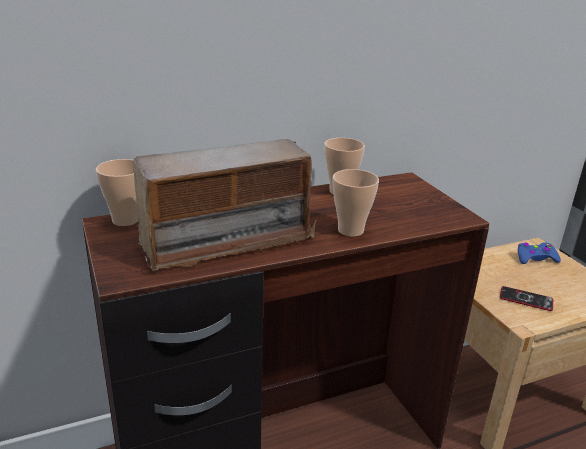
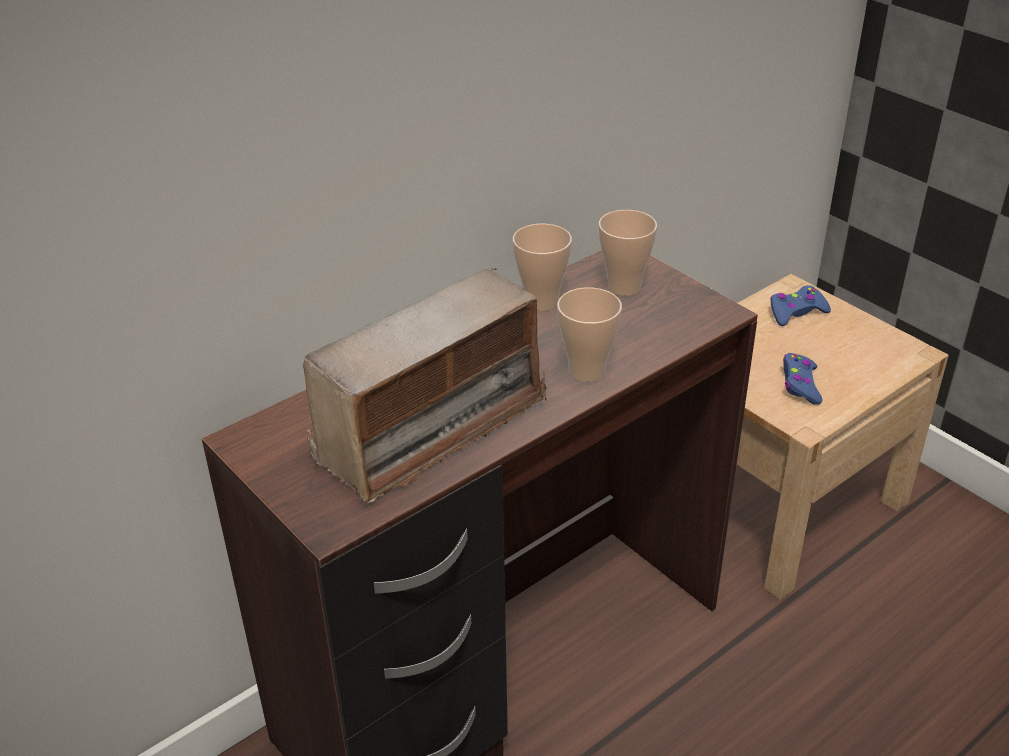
camera: 15 degrees left, 10 degrees up
(125, 220) = (269, 427): cup -> cup (624, 287)
(526, 299) = (800, 385): phone -> blue game controller

